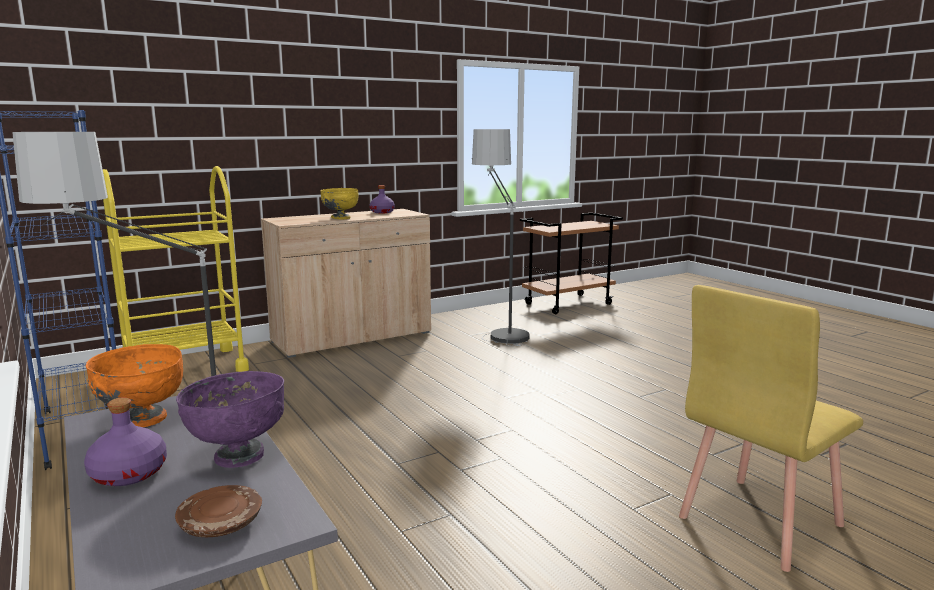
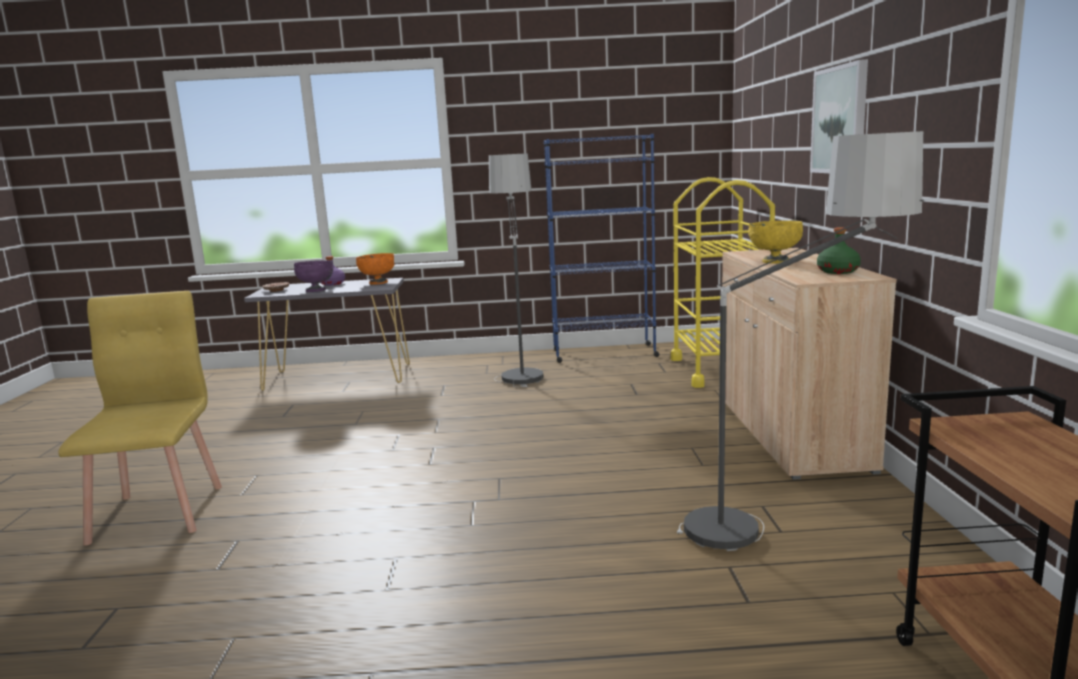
camera: 120 degrees right, 0 degrees up
(309, 118) = (840, 120): none -> picture
(382, 212) = (838, 271): purple bottle -> green bottle

